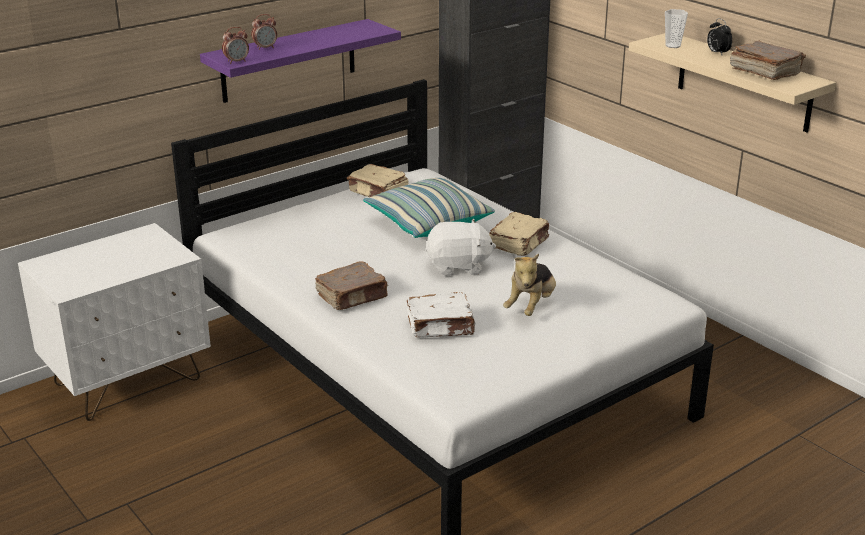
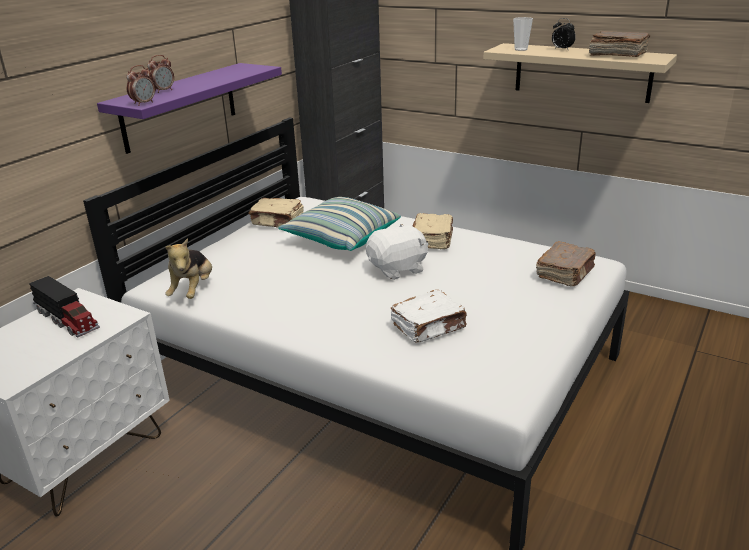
camera: 20 degrees left, 0 degrees up
(132, 249) = (67, 319): none -> toy truck
(353, 297) = (323, 317): brown book -> brown book (565, 273)
(531, 306) = (489, 290): plush toy -> plush toy (193, 290)

